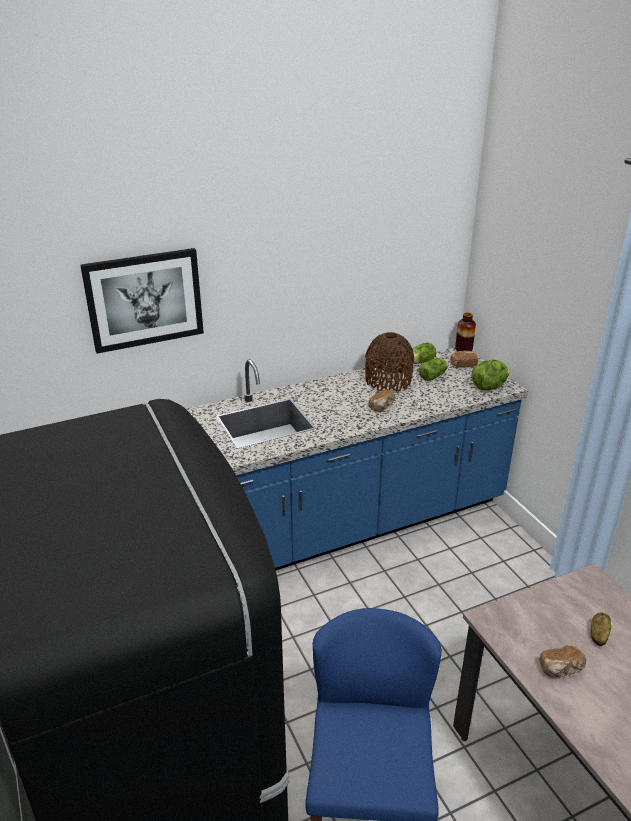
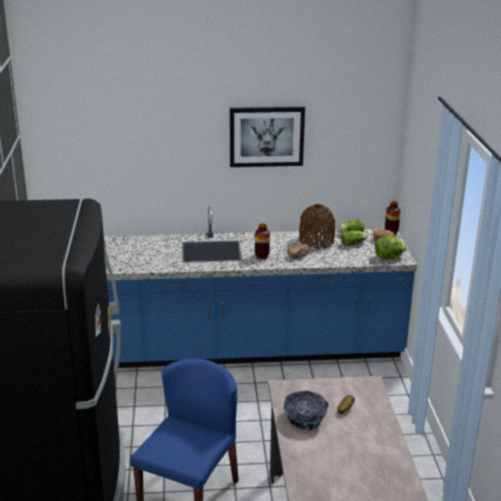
camera: 20 degrees right, 5 degrees down
(144, 299) = (143, 154): picture -> picture (266, 136)
(337, 417) = (262, 256): none -> vase
(561, 669) = (304, 418): bread -> bowl

